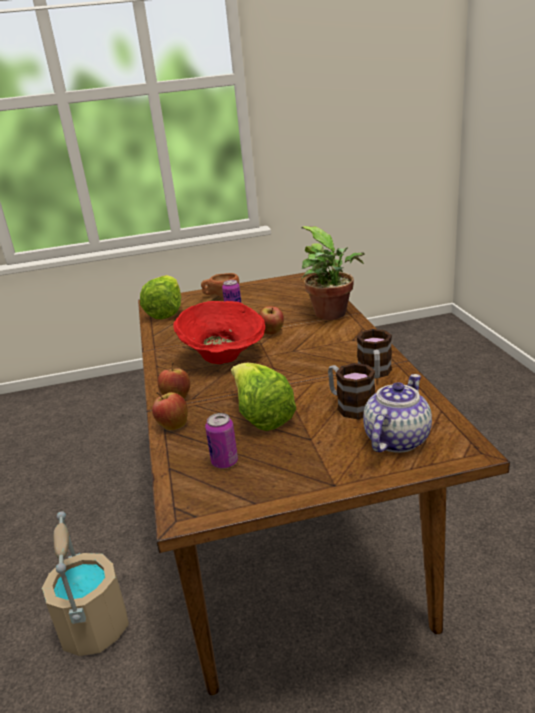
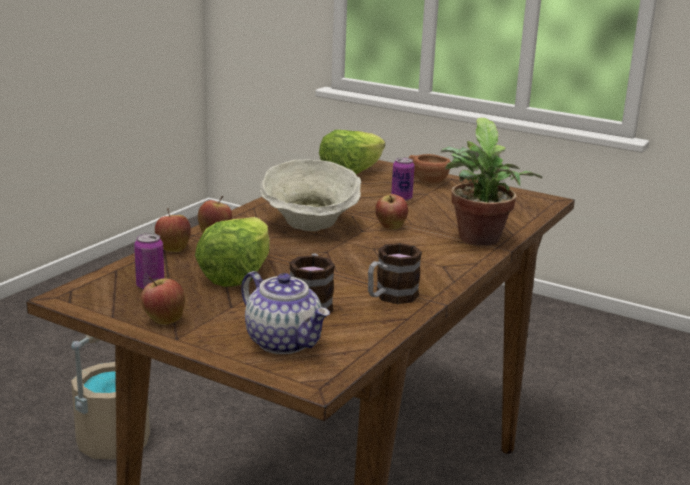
camera: 40 degrees right, 5 degrees down
(224, 357) = (311, 226): red bowl -> beige bowl
(295, 479) = (163, 320): none -> apple
(396, 439) = (284, 342): teapot -> teapot turned 60 degrees clockwise

